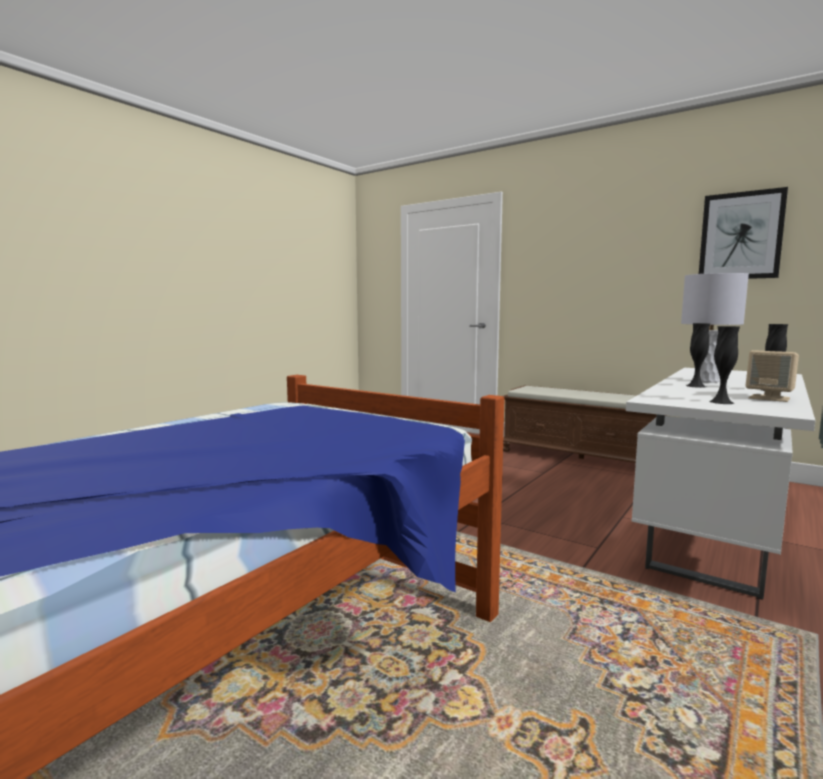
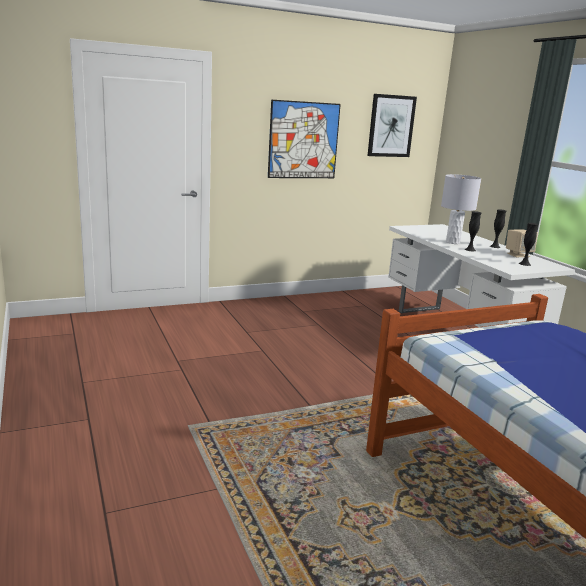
camera: 60 degrees left, 10 degrees up
(581, 457) = (303, 302): brown bench -> none
(601, 267) = (303, 140): none -> picture

